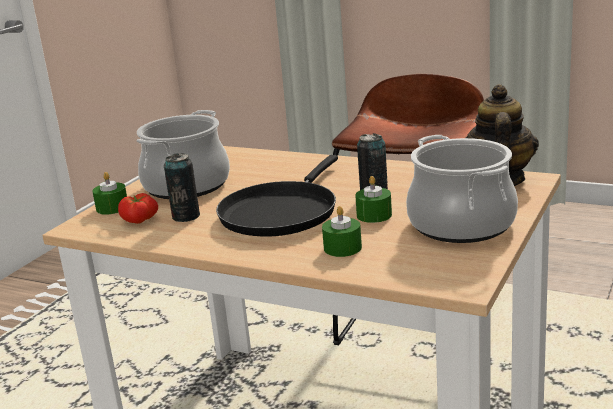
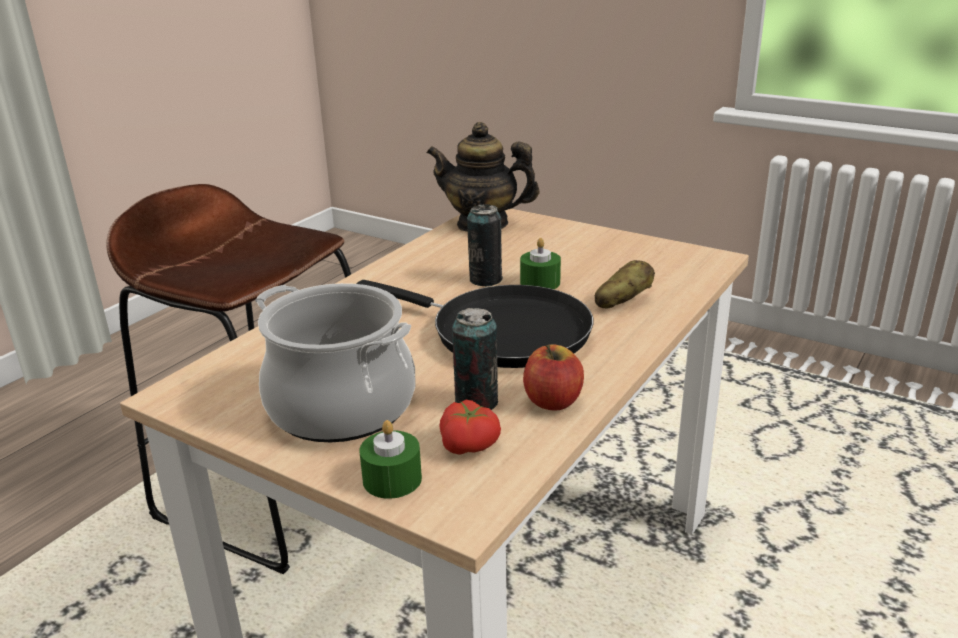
camera: 85 degrees left, 5 degrees up
(184, 237) = (553, 401): none -> apple
(342, 248) = (622, 302): green candle -> potato
(462, 224) = (583, 247): cooking pot -> none

